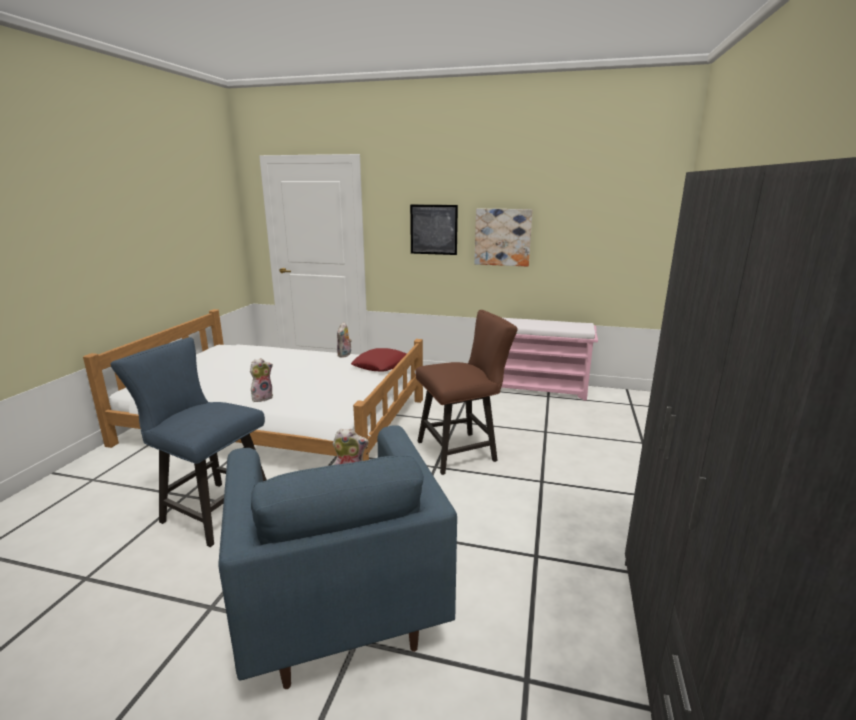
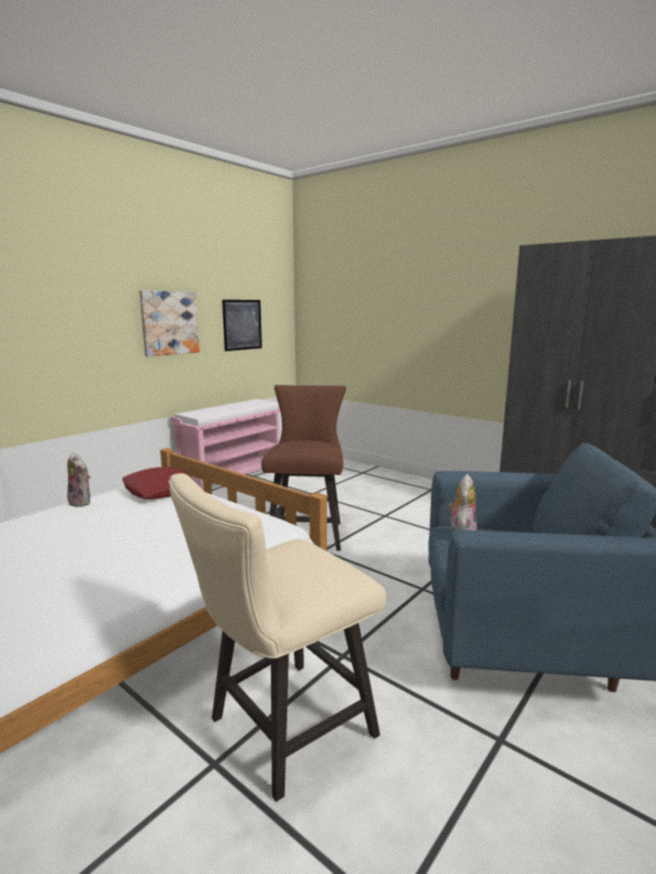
camera: 65 degrees left, 5 degrees down
(211, 509) = (281, 731): blue chair -> beige chair
(262, 397) = (151, 571): plush toy -> none
(433, 229) = (90, 317): picture -> picture (242, 325)

